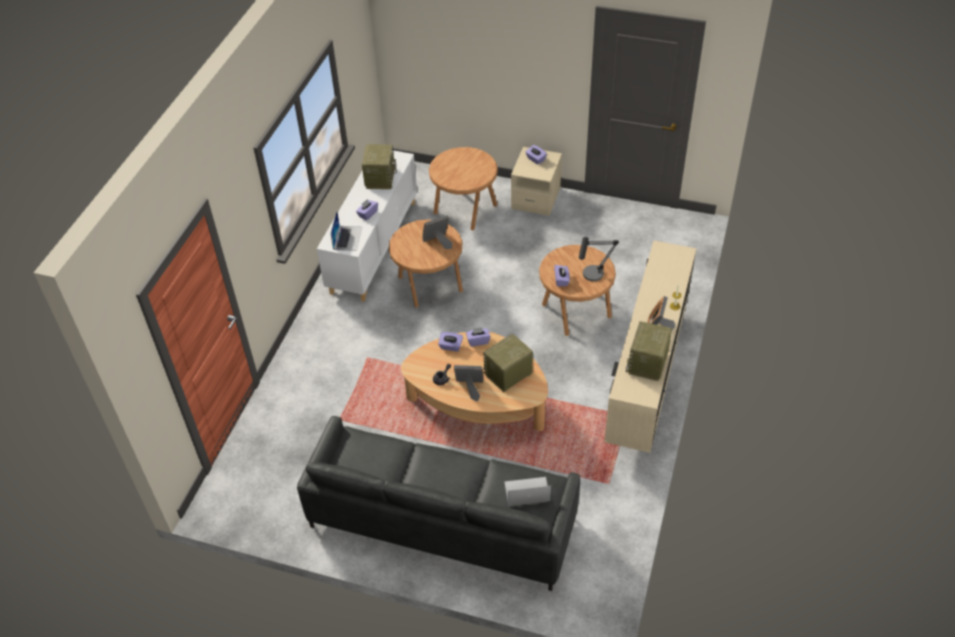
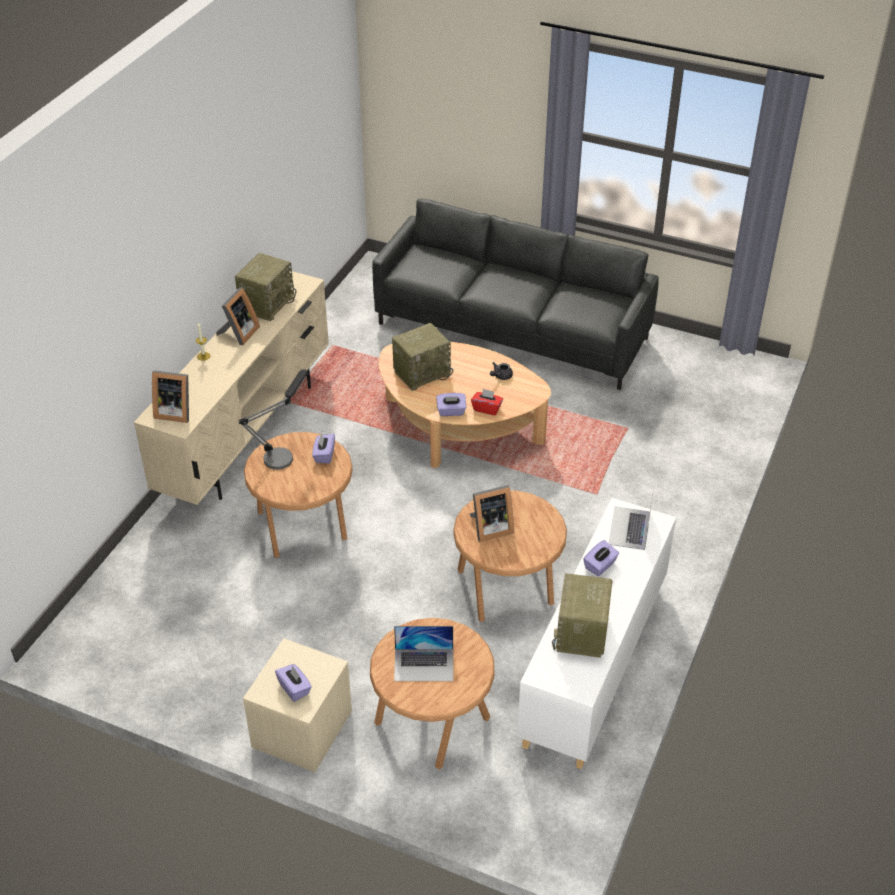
camera: 175 degrees left, 5 degrees down
(450, 346) = (487, 409): purple tissue box -> red tissue box
(470, 388) = (469, 364): picture frame -> picture frame (174, 412)
(527, 491) = (427, 265): laptop -> laptop (424, 665)

